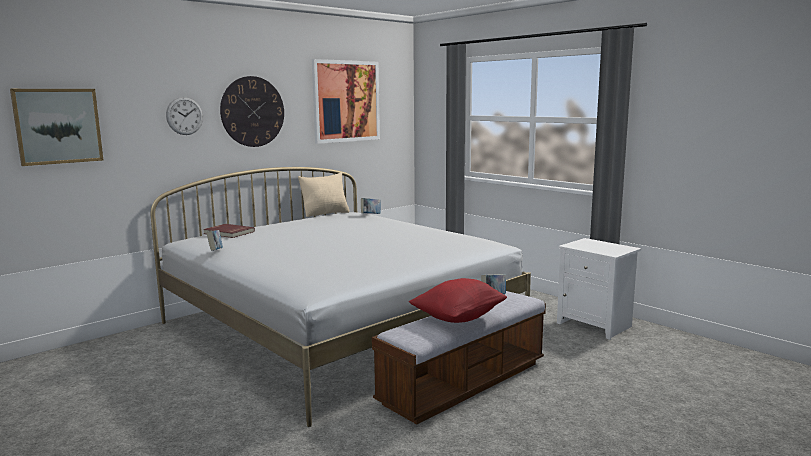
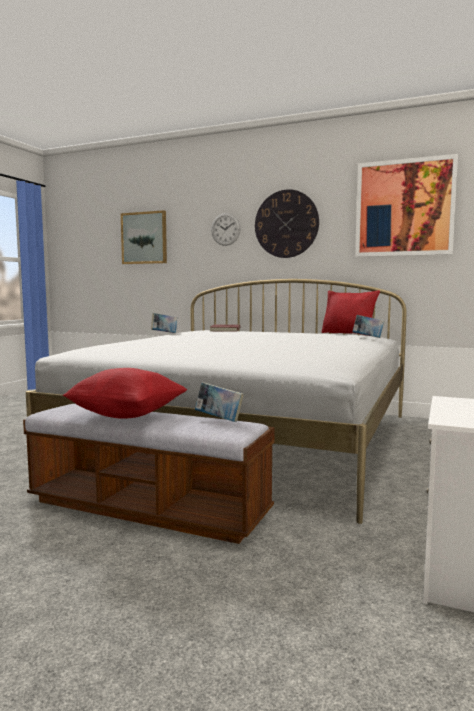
camera: 65 degrees right, 5 degrees down
(325, 214) = (349, 334): beige pillow -> red pillow

